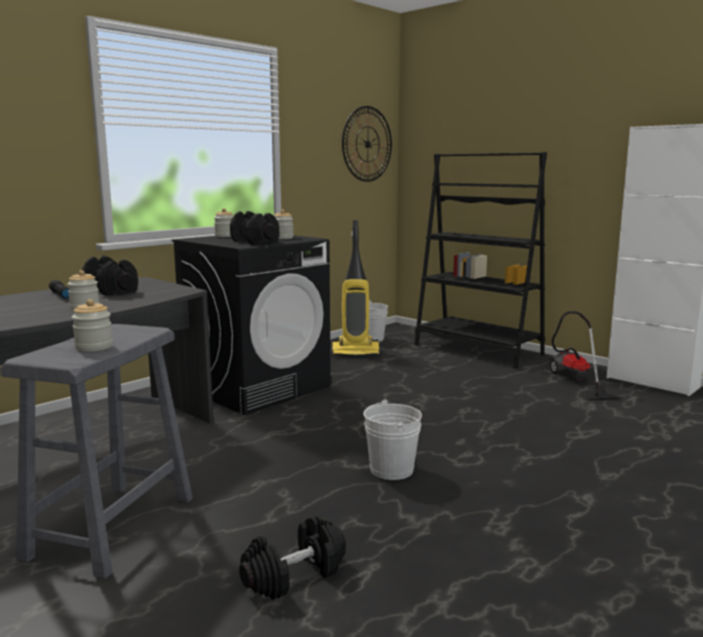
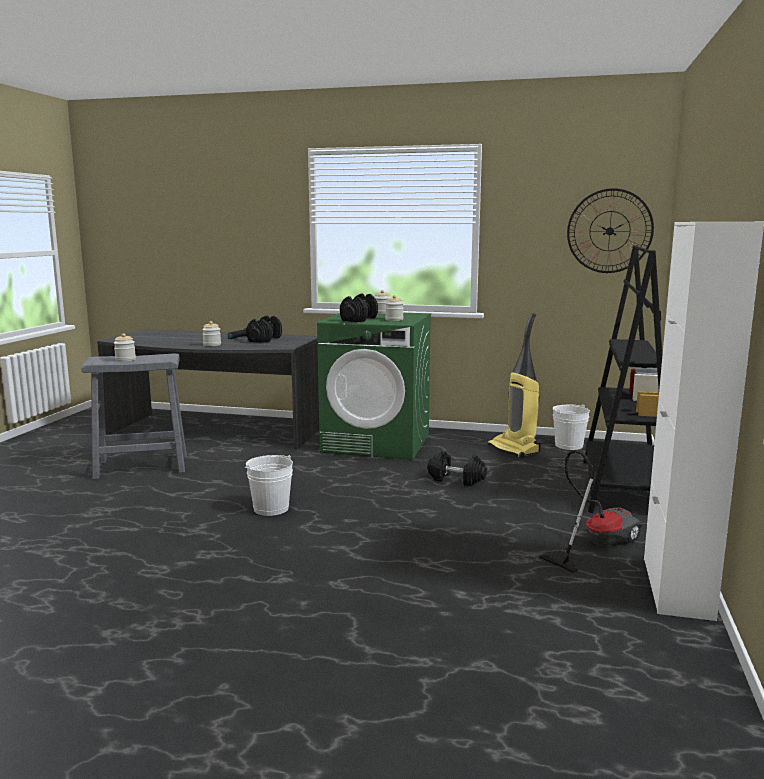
camera: 60 degrees right, 0 degrees up
(257, 387) = (377, 443): black washing machine -> green washing machine
(294, 575) = (114, 513): black dumbbell -> black dumbbell (456, 479)

